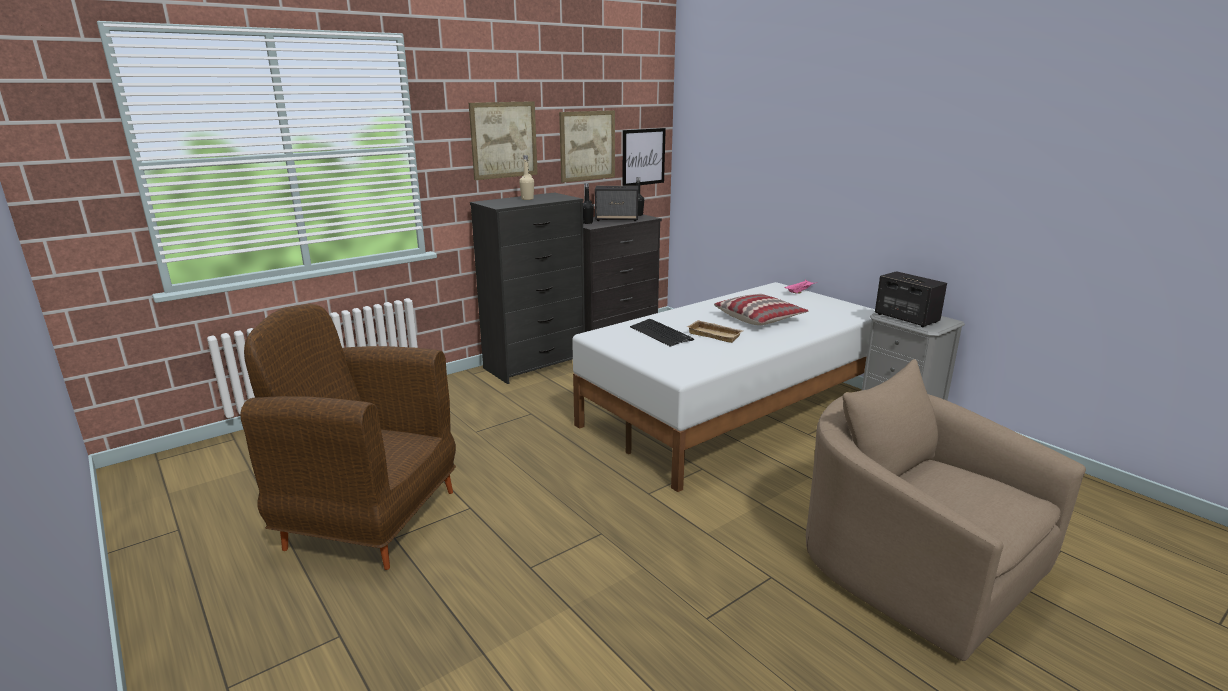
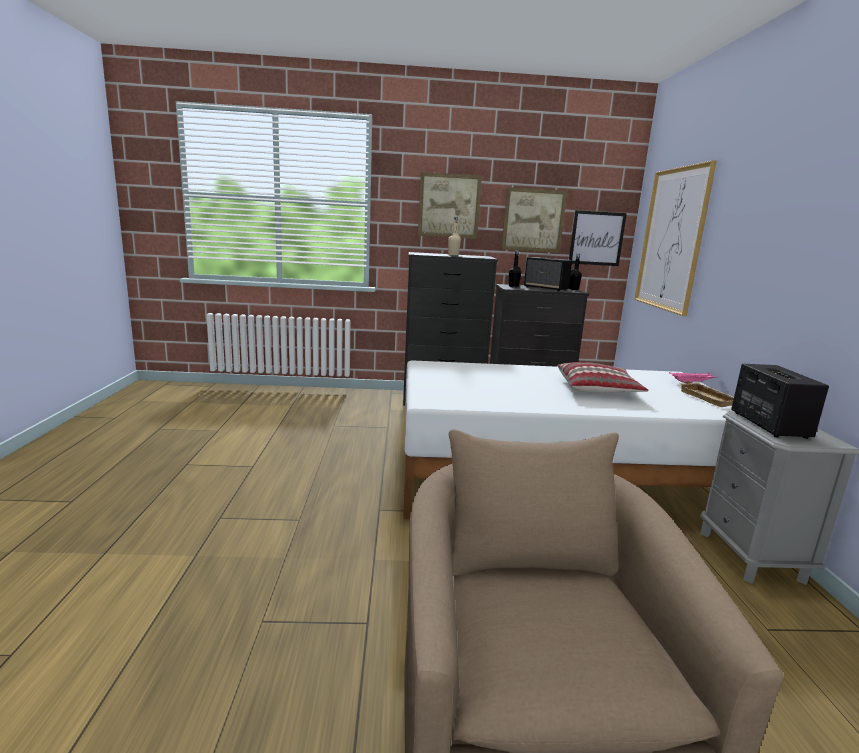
camera: 35 degrees right, 5 degrees down
(370, 519) = (194, 449): brown armchair -> none
(661, 333) = (477, 375): keyboard -> none
(716, 334) = (525, 388): beige tray -> beige tray (710, 398)
(733, 158) = (671, 239): none -> picture

